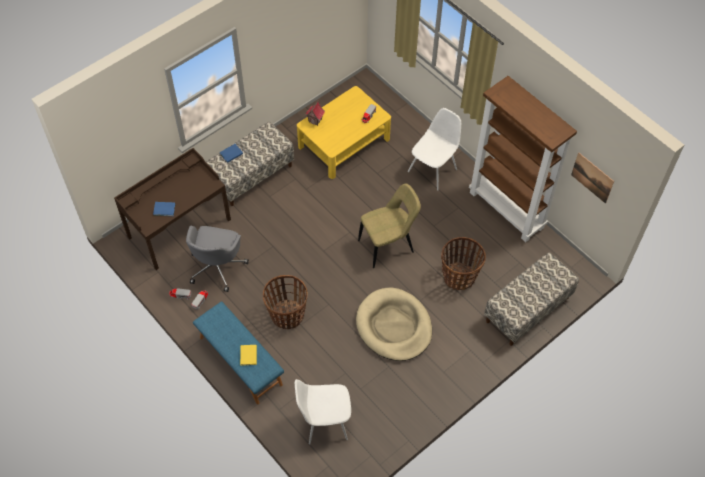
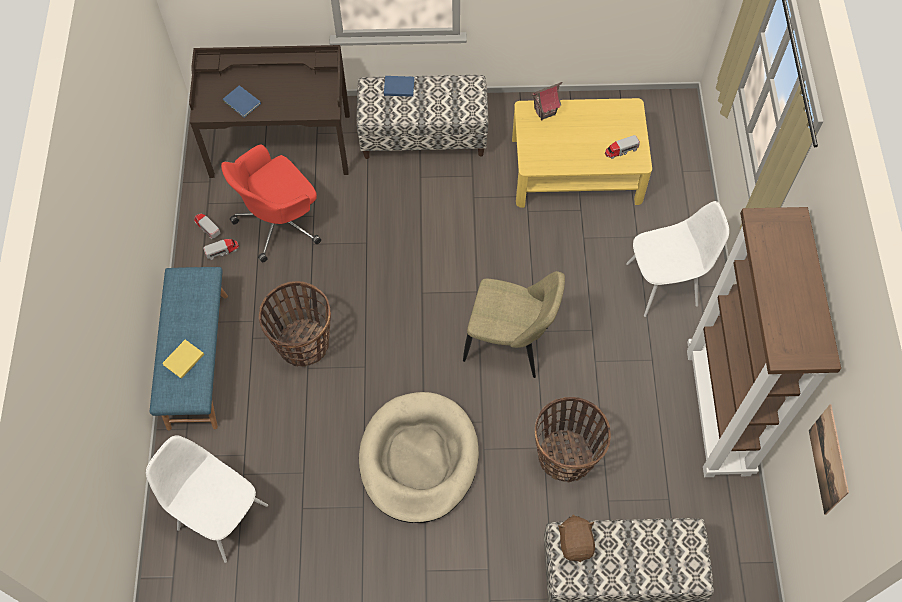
camera: 40 degrees right, 5 degrees up
(217, 266) = (280, 222): grey office chair -> red office chair
(507, 300) = (575, 543): none -> brown plush toy

